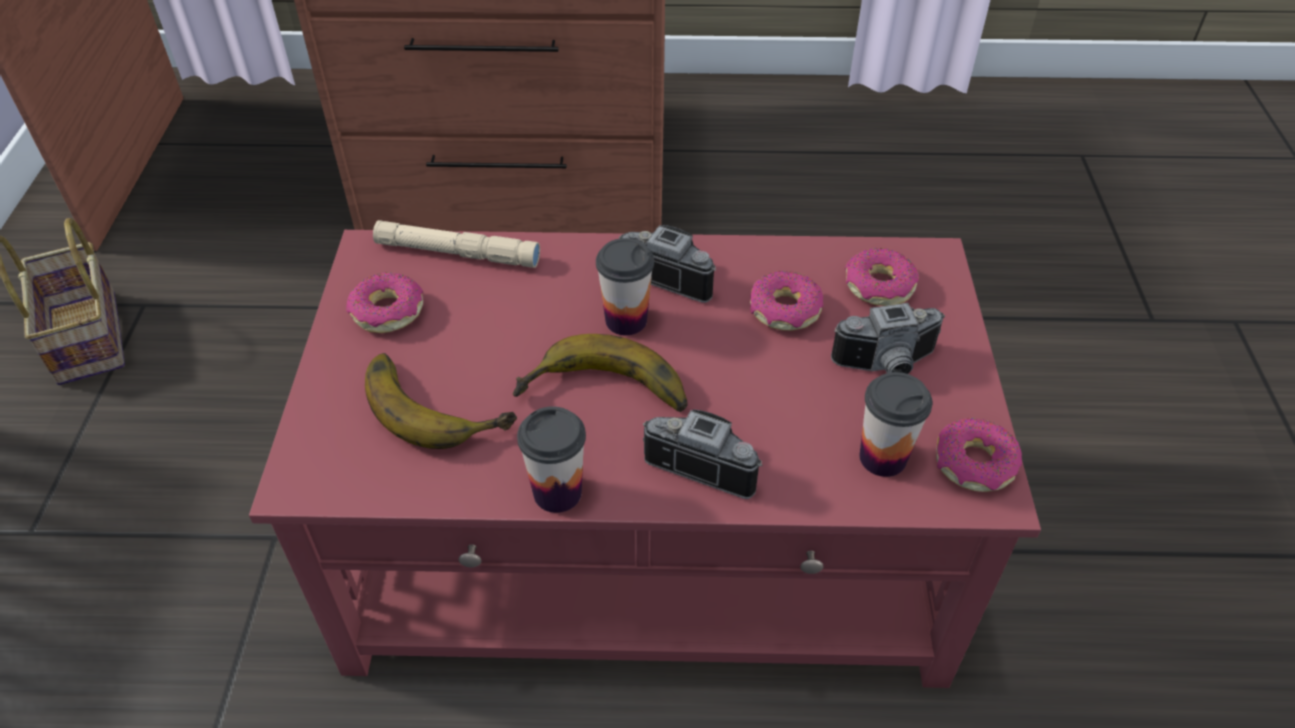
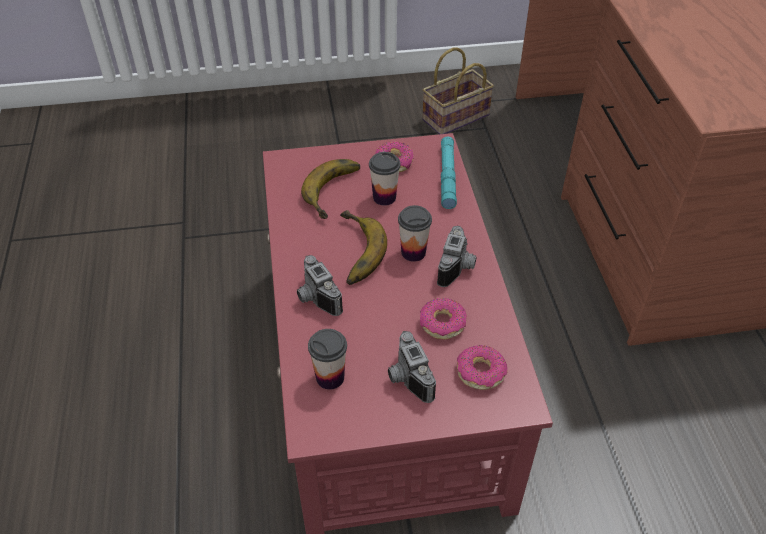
camera: 80 degrees right, 0 degrees up
(457, 253) = (447, 177): beige flashlight -> turquoise flashlight
(557, 493) = (286, 244): cup -> cup (384, 197)
(706, 461) = (315, 298): camera -> camera turned 135 degrees clockwise
(973, 464) = (332, 424): donut -> none

